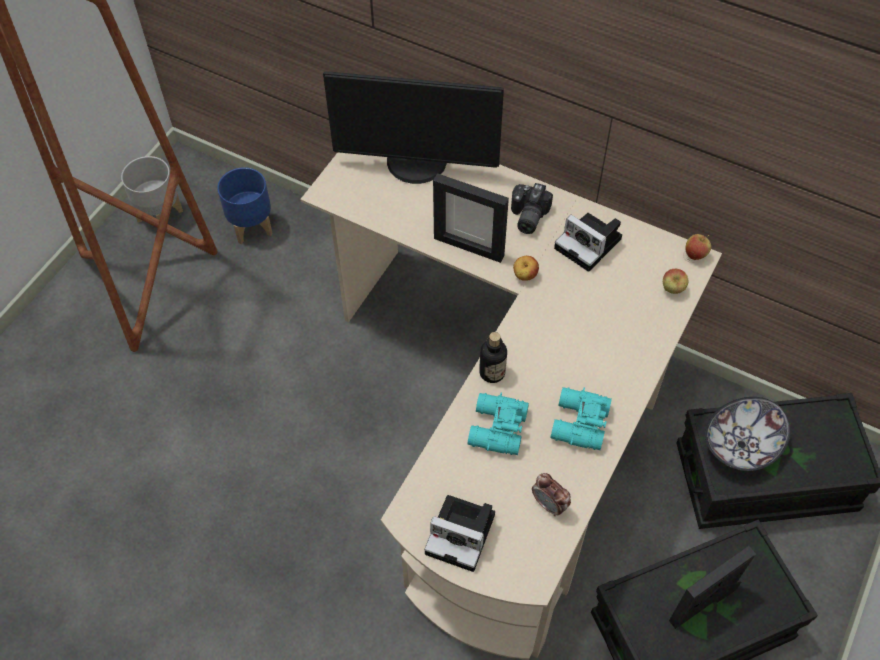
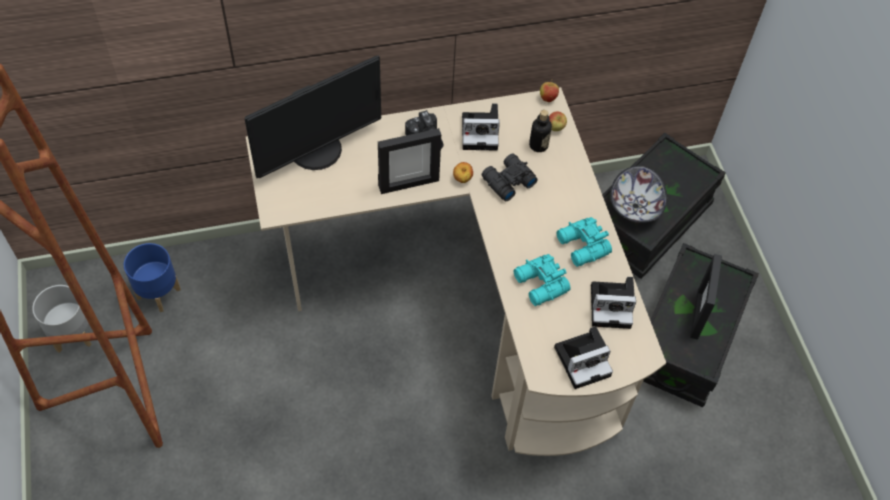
camera: 45 degrees left, 0 degrees up
(492, 372) = (503, 253): bottle -> bottle (538, 145)
(549, 504) = (612, 305): alarm clock -> camera
(567, 307) = (507, 181): none -> black binoculars

